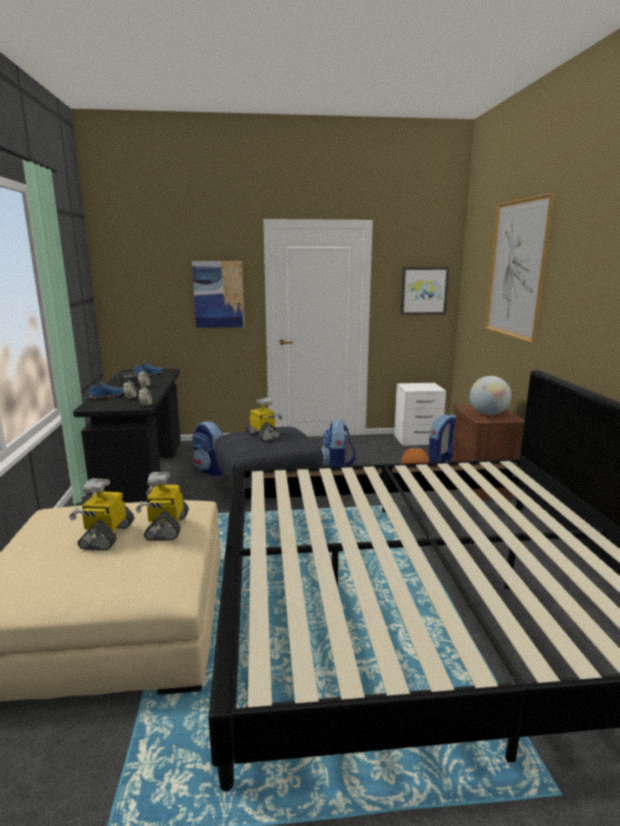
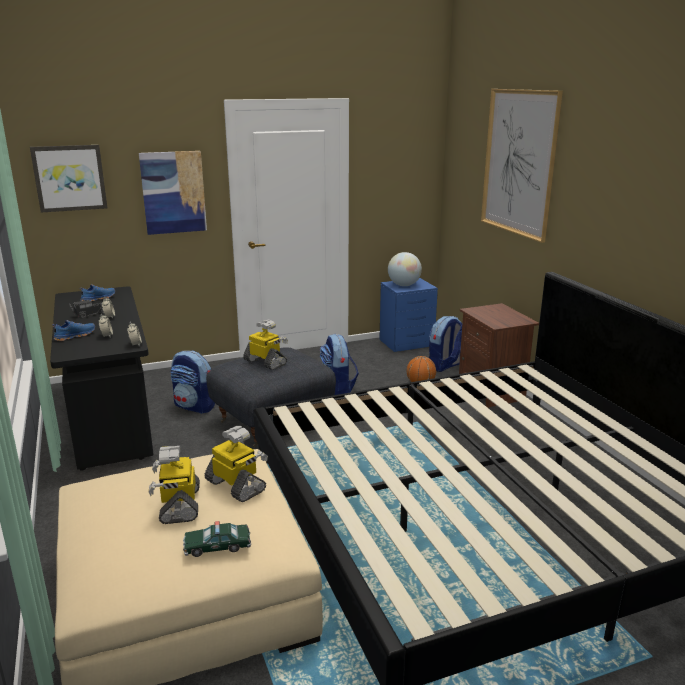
camera: 15 degrees left, 5 degrees up
(111, 575) = (217, 546): none -> toy car
(166, 527) = (237, 486): toy robot -> toy robot turned 150 degrees clockwise
(418, 440) = (407, 343): white nightstand -> blue nightstand
(424, 290) = (406, 176): picture -> picture (69, 178)
(488, 414) = (499, 317): globe -> globe (404, 285)

